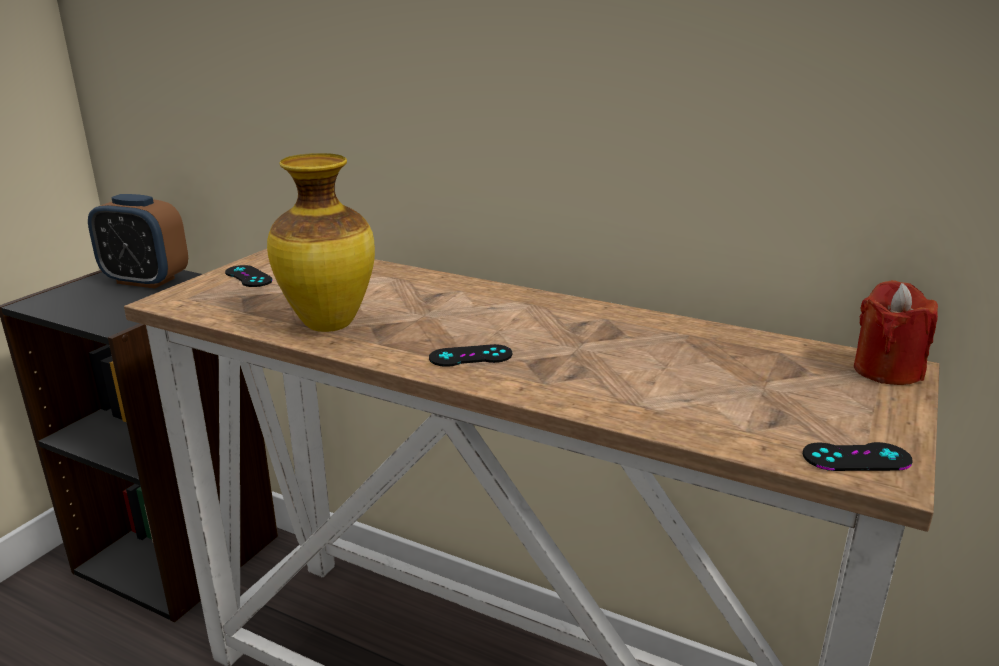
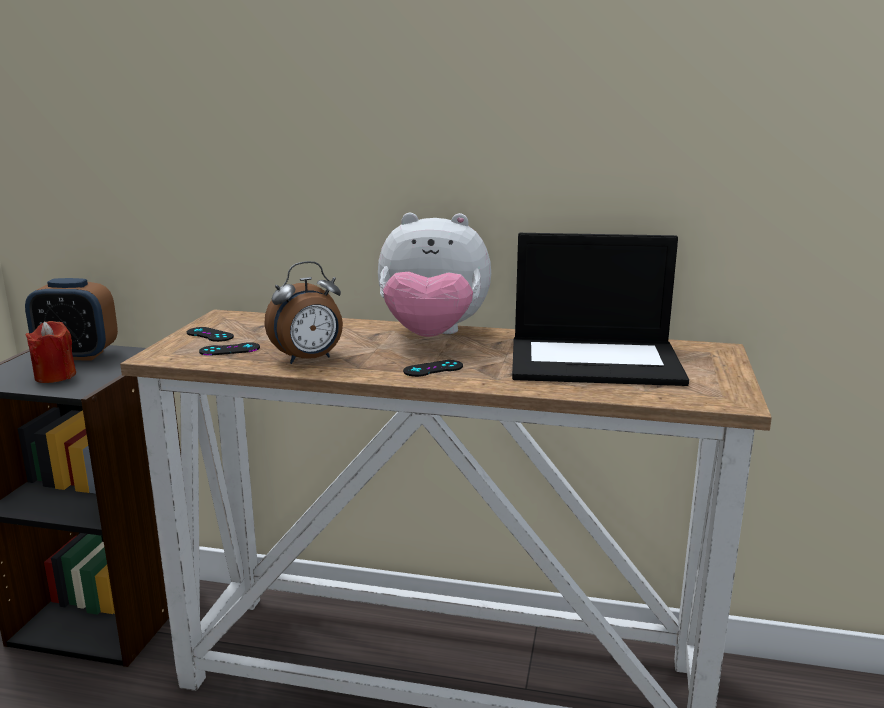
camera: 15 degrees left, 5 degrees down
(330, 324) = (309, 359): vase -> alarm clock
(503, 305) = (432, 336): none -> plush toy
(700, 369) = (596, 361): none -> laptop
(856, 457) = (717, 396): black game controller -> black game controller (229, 349)
(886, 371) = (713, 351): red candle -> red candle (55, 376)

